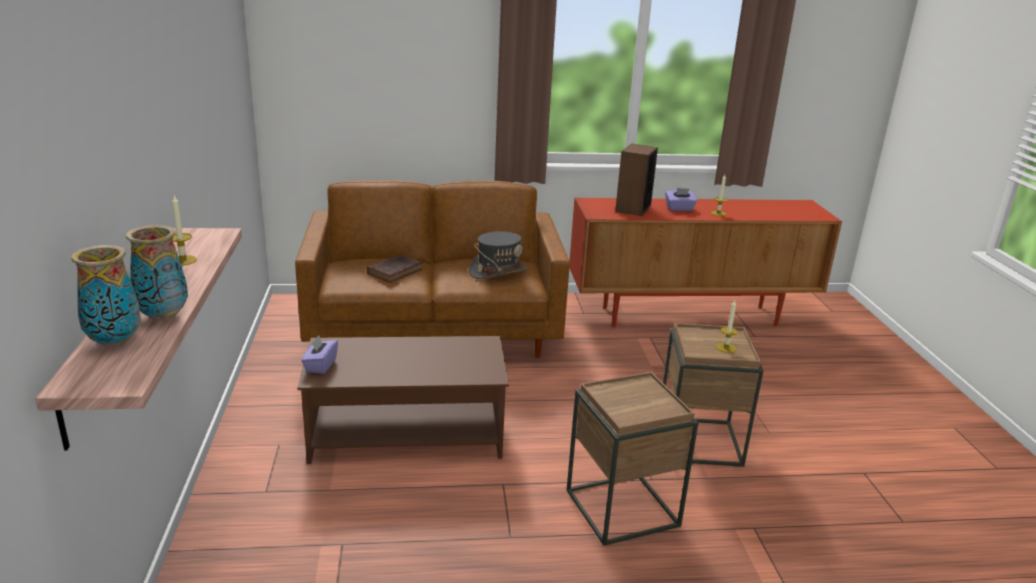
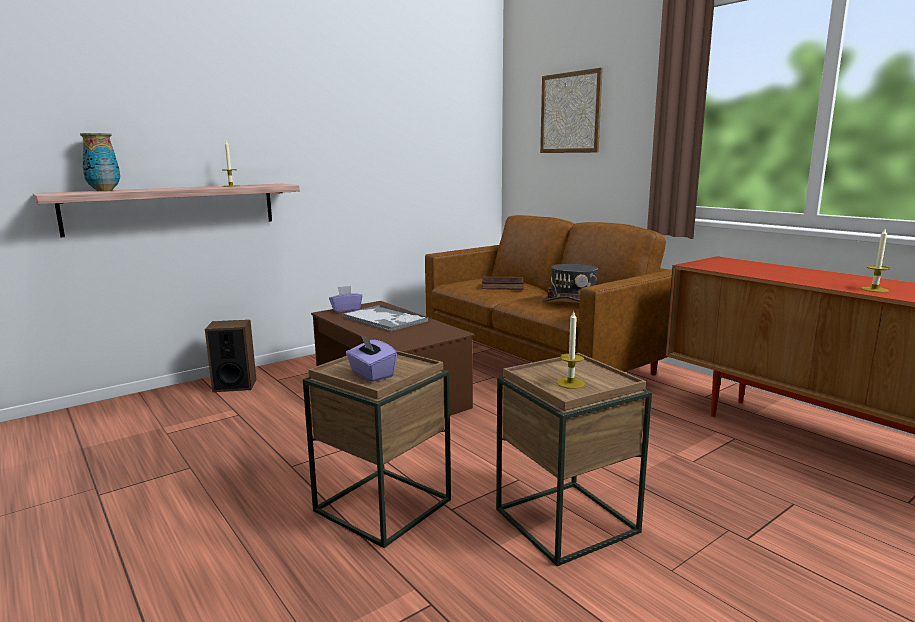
camera: 60 degrees right, 10 degrees down
(164, 316) = (144, 190): vase -> none
(372, 54) = (570, 112): none -> picture
(394, 357) = (385, 319): none -> tray
(632, 208) = (756, 269): speaker -> speaker (234, 385)
(679, 209) = (824, 278): purple tissue box -> purple tissue box (371, 374)

